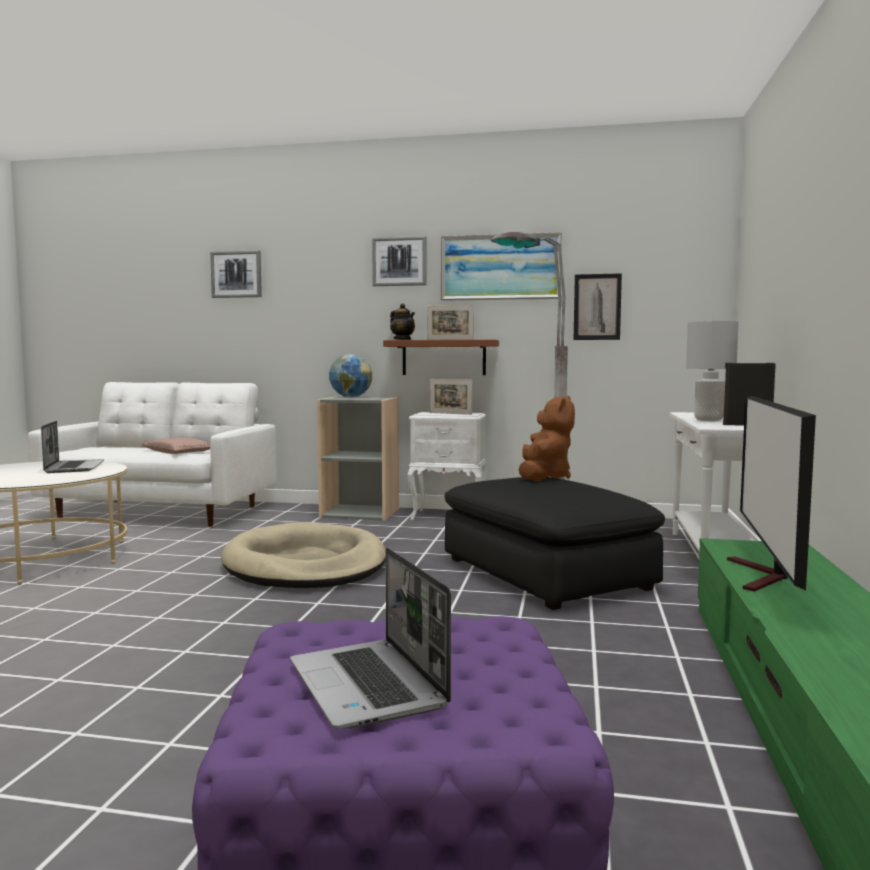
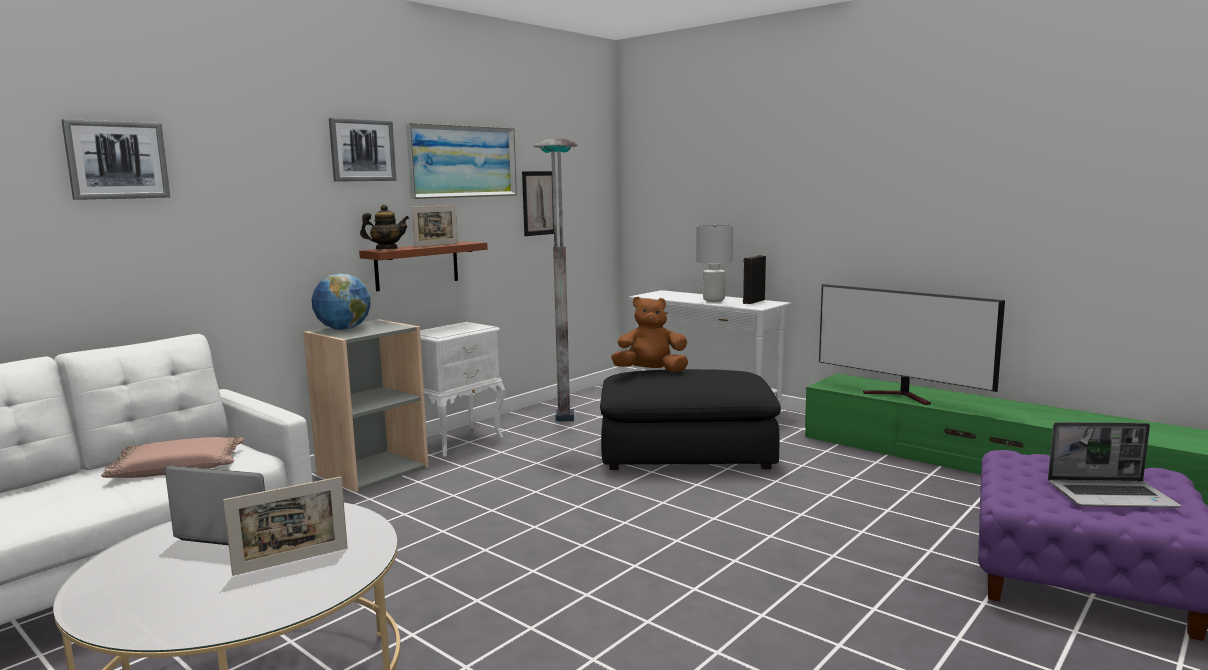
camera: 60 degrees left, 5 degrees up
(305, 565) = (546, 527): beige dog bed -> none
(450, 413) = (456, 328): picture frame -> picture frame (291, 561)
(544, 477) = (650, 372): brown plush toy -> brown plush toy turned 45 degrees counterclockwise

